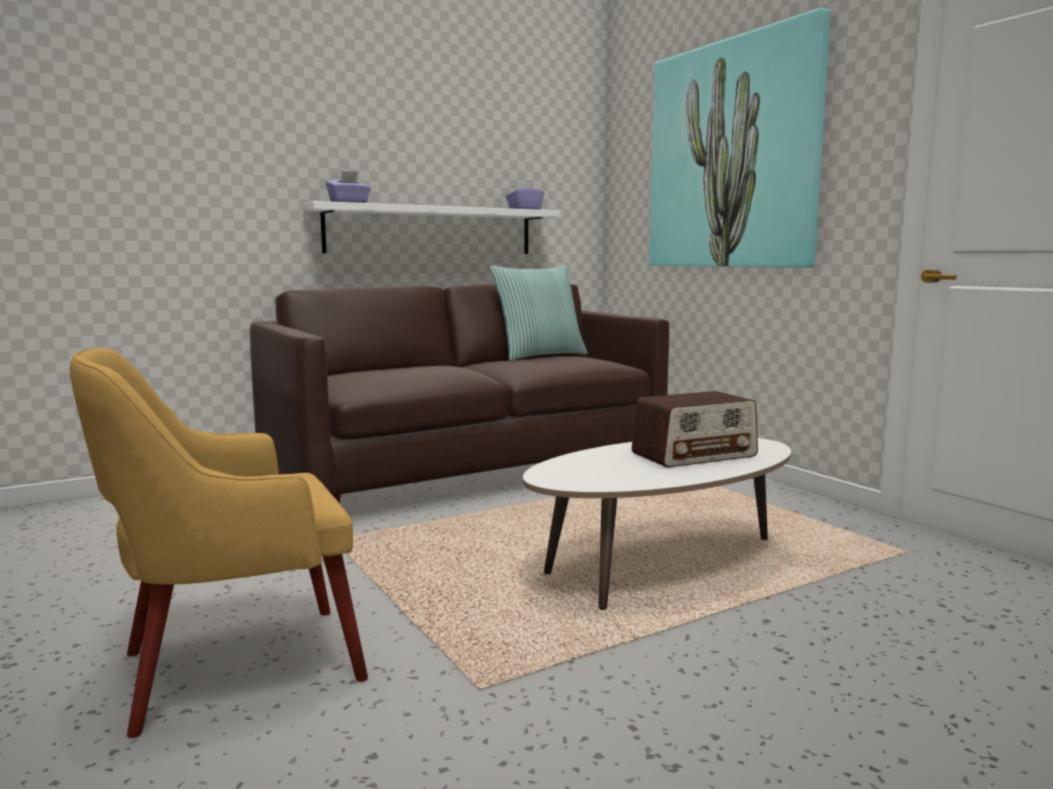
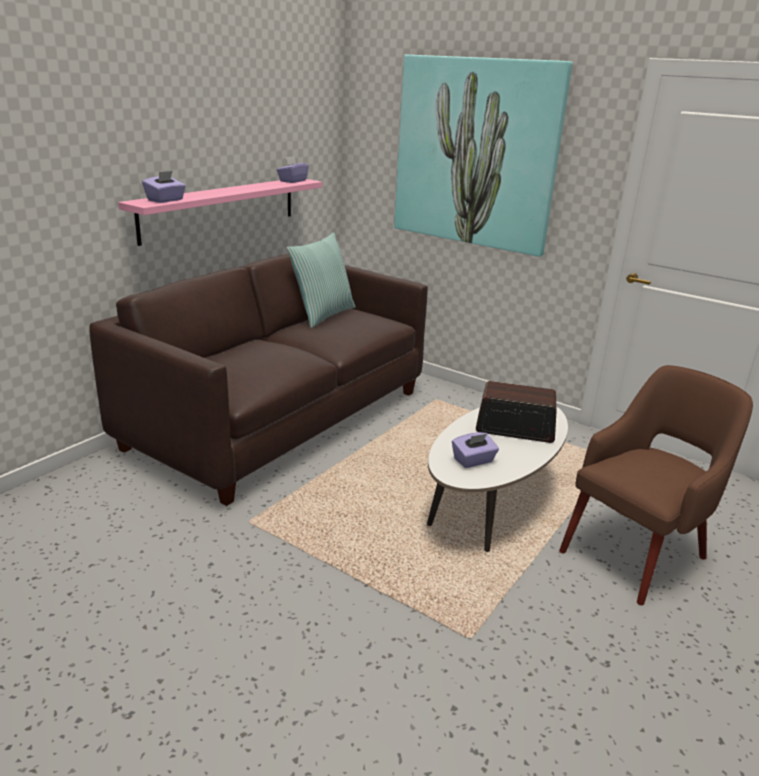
camera: 25 degrees left, 15 degrees up
(234, 667) = (301, 666): yellow armchair -> none
(431, 231) = (221, 209): white shelf -> pink shelf
(595, 471) = (473, 461): none -> purple tissue box
(694, 455) = (514, 428): radio -> radio turned 120 degrees counterclockwise
(855, 653) = (636, 553): none -> brown armchair

